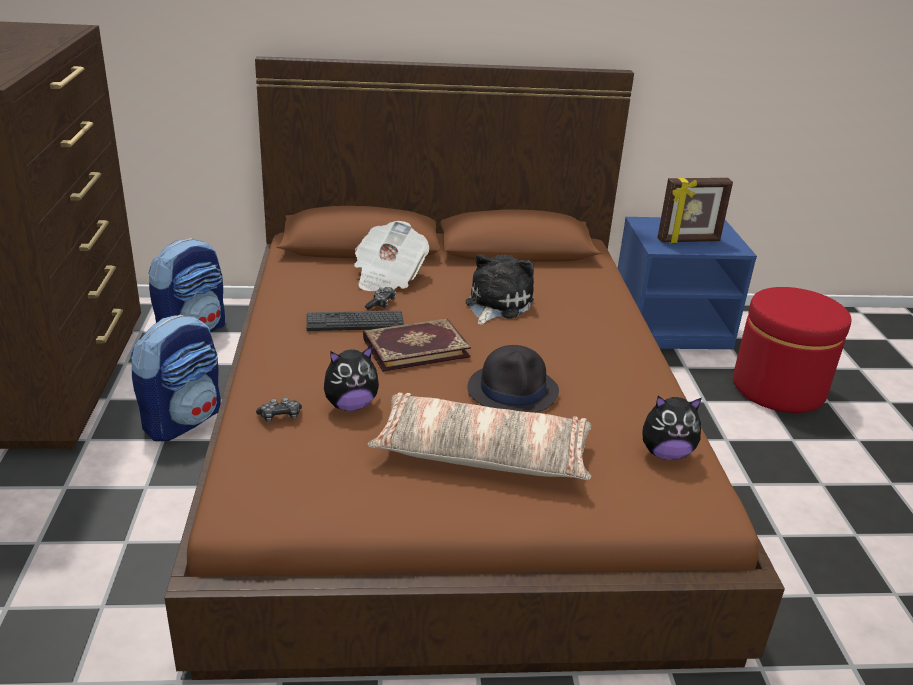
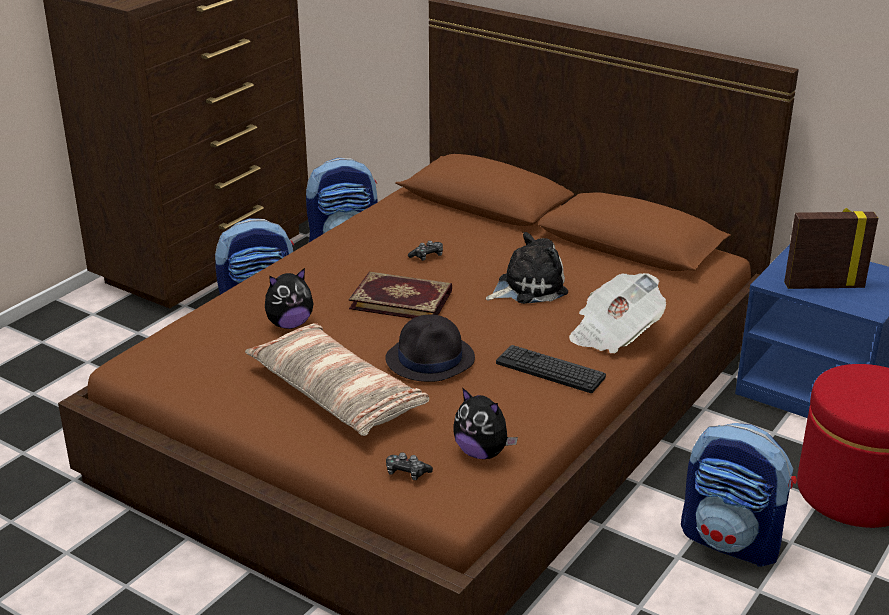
camera: 40 degrees right, 0 degrees up
(280, 416) = (234, 314): game controller -> game controller (406, 472)
(350, 405) = (289, 324): plush toy -> plush toy turned 45 degrees counterclockwise
(355, 322) = (383, 264): keyboard -> keyboard (550, 370)
(388, 276) = (467, 235): newspaper -> newspaper (614, 334)
(689, 241) = (823, 285): picture frame -> picture frame turned 150 degrees clockwise
(764, 456) = (732, 541): none -> backpack

